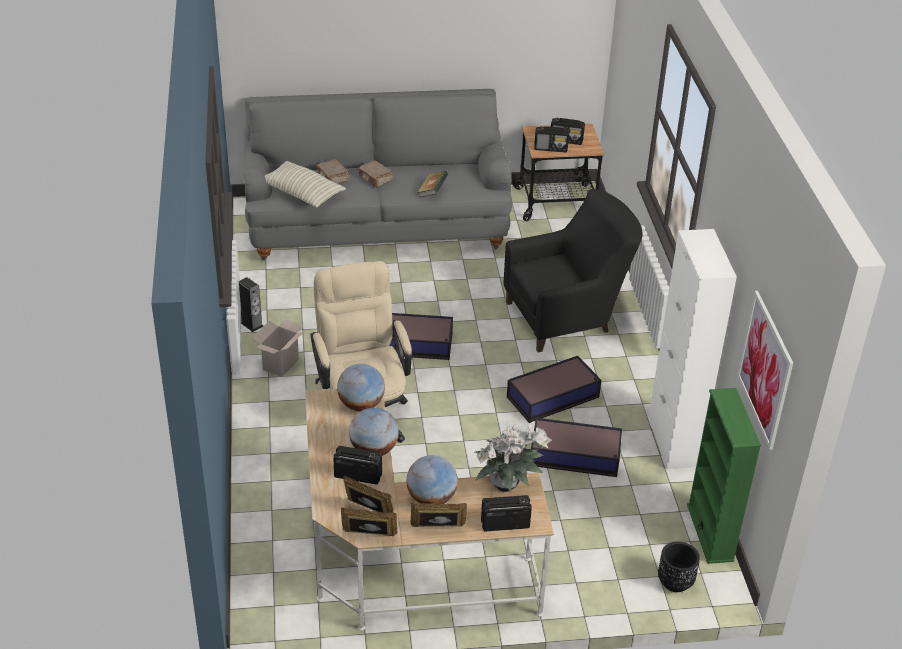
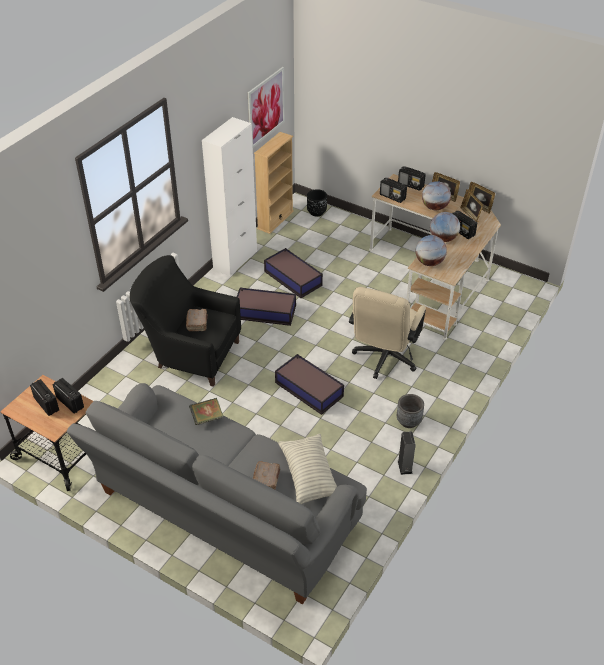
camera: 140 degrees left, 5 degrees up
(280, 363) = (408, 421): cardboard box -> grey planter
(375, 179) = (233, 460): brown book -> brown book (197, 323)
(507, 486) = (392, 197): potted plant -> radio
(710, 532) = (275, 220): green bookcase -> beige bookcase

